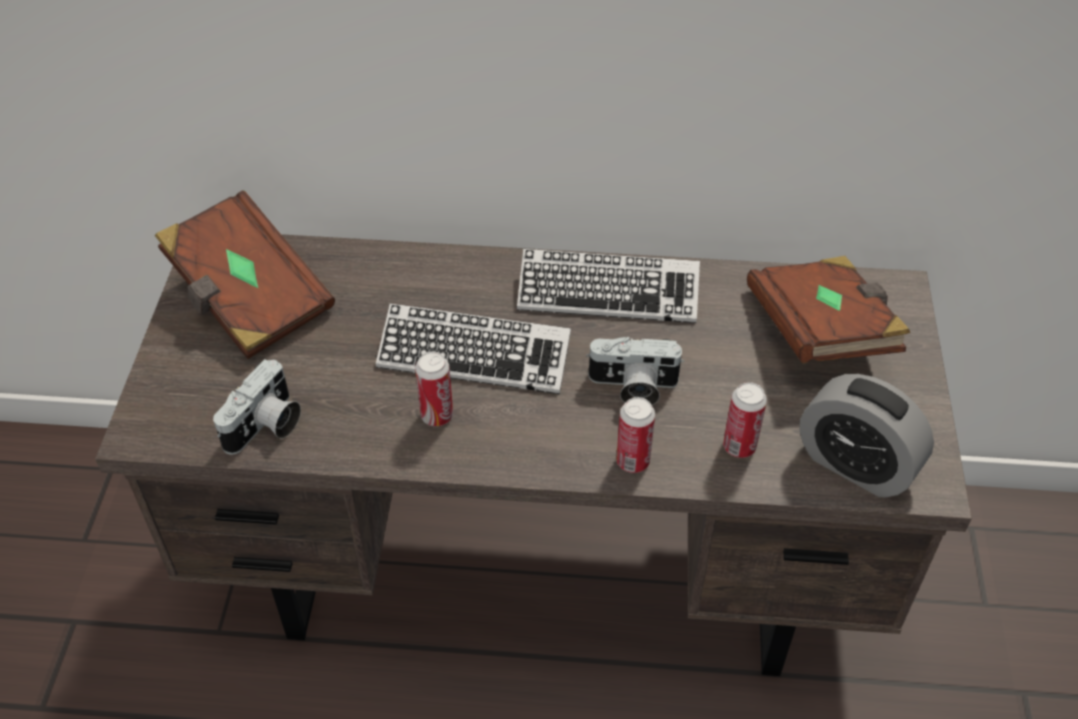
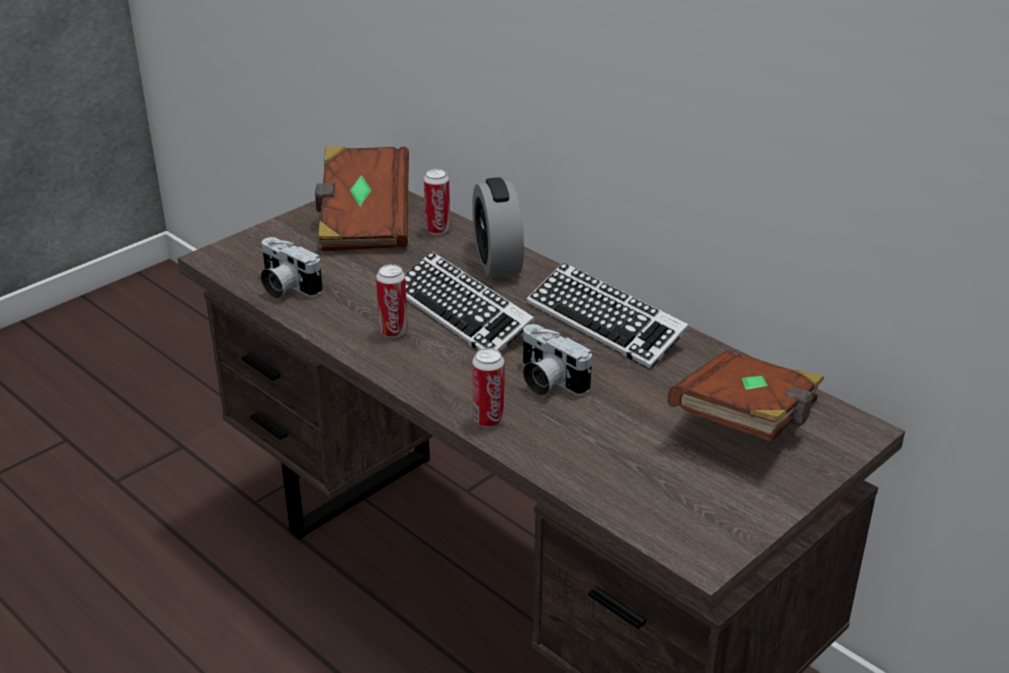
camera: 40 degrees right, 15 degrees down
(266, 427) = (285, 287): camera -> camera turned 60 degrees clockwise
(739, 446) = (579, 452): can -> can (438, 230)
(855, 464) = (658, 510): alarm clock -> alarm clock (497, 261)

